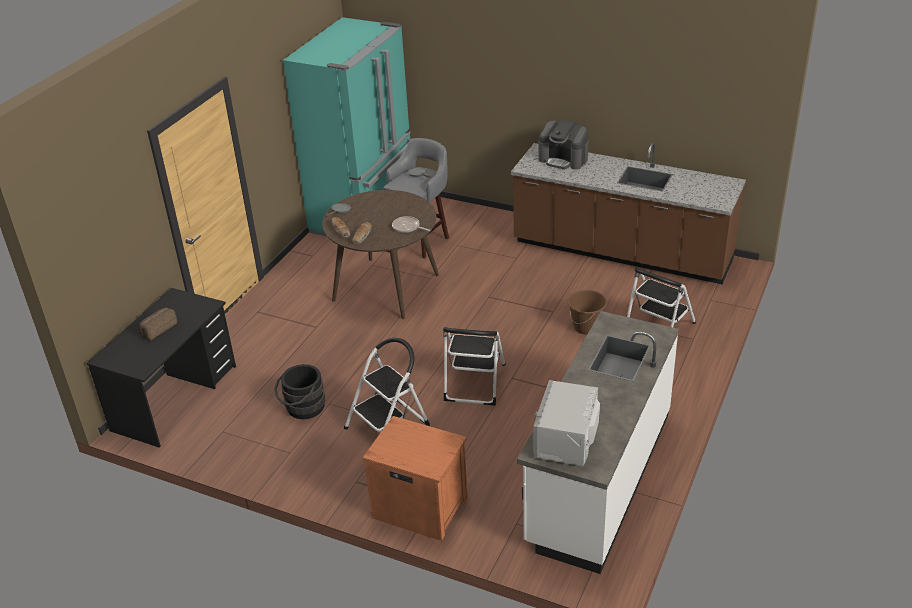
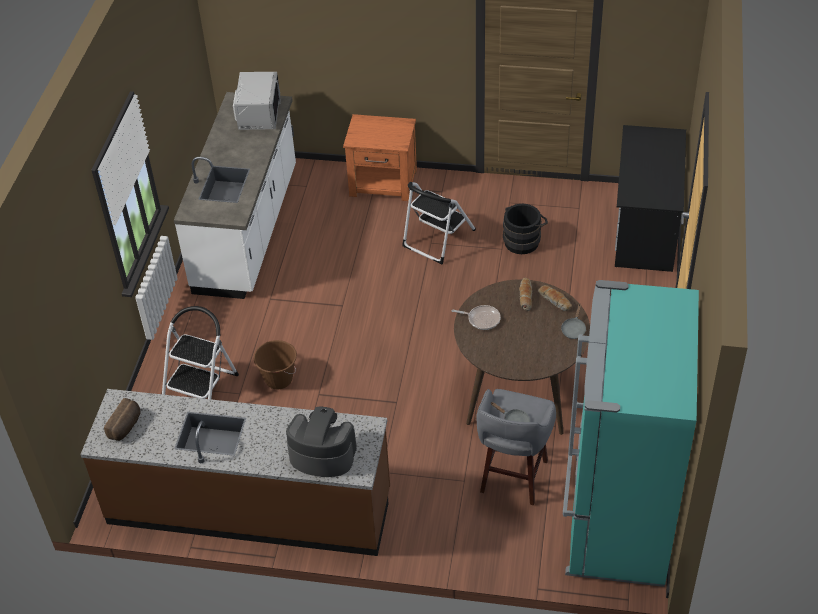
camera: 165 degrees right, 10 degrees up
(158, 329) = (654, 167): bread -> bread (126, 426)
(474, 384) = (376, 292): step ladder -> none

